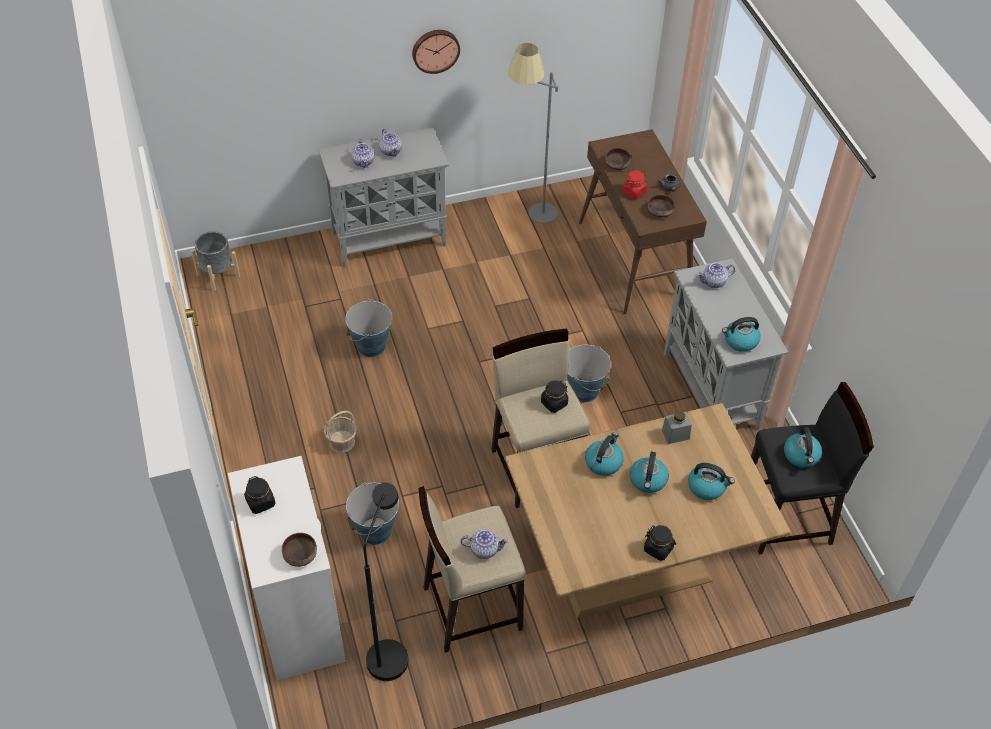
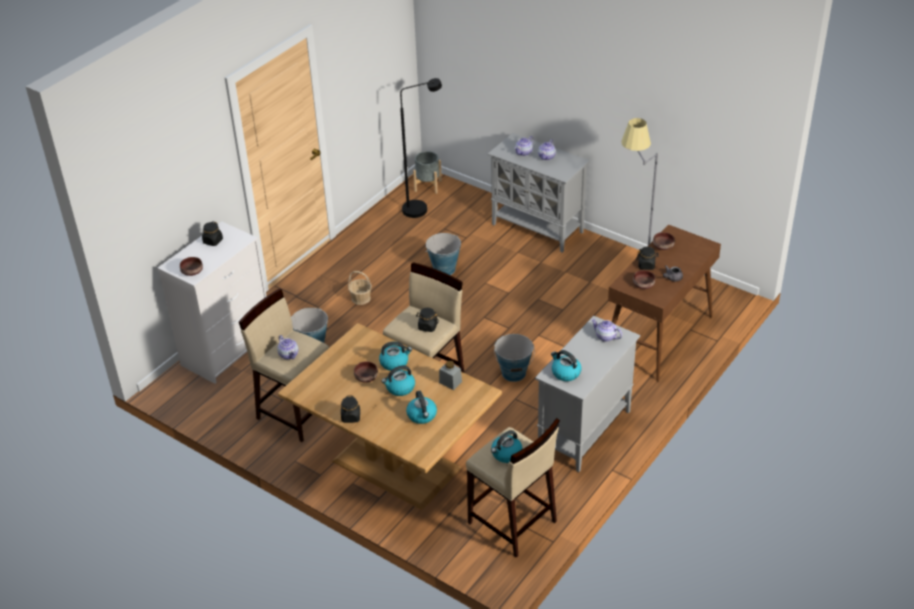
camera: 55 degrees right, 10 degrees down
(389, 650) = (237, 396): black floor lamp -> black floor lamp (421, 208)
(435, 50) = (599, 99): wall clock -> none
(605, 499) = (366, 377): none -> brown bowl
(634, 192) = (646, 265): red jar -> black jar
(786, 519) = (512, 523): black stool -> beige stool

